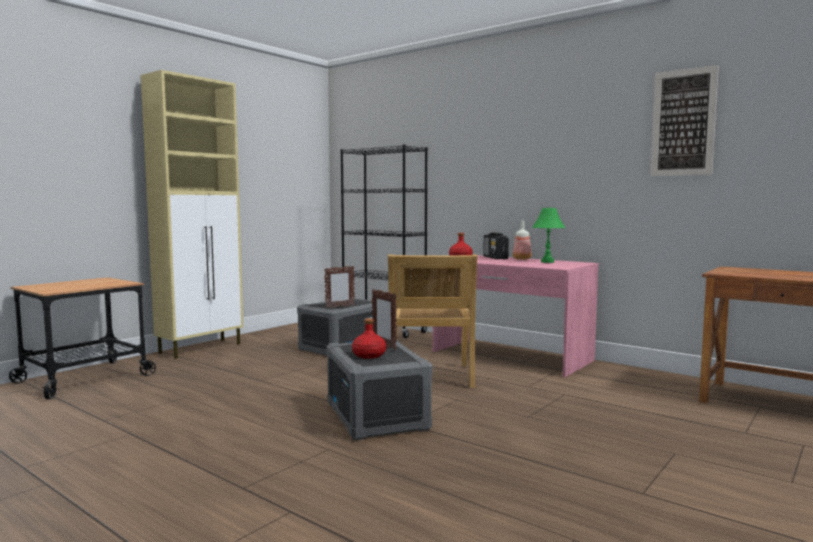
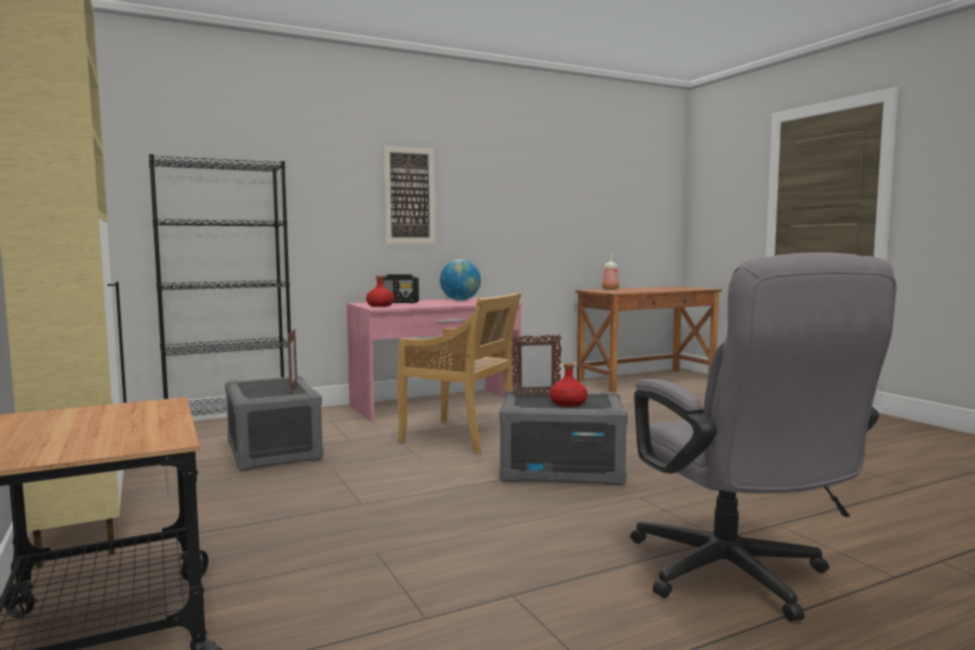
camera: 65 degrees left, 0 degrees up
(159, 497) = (737, 579): none -> grey office chair
(522, 259) = (423, 300): bottle -> bottle (610, 289)
(547, 262) = (460, 300): green table lamp -> globe
(683, 123) = (543, 174): picture -> picture (409, 195)

